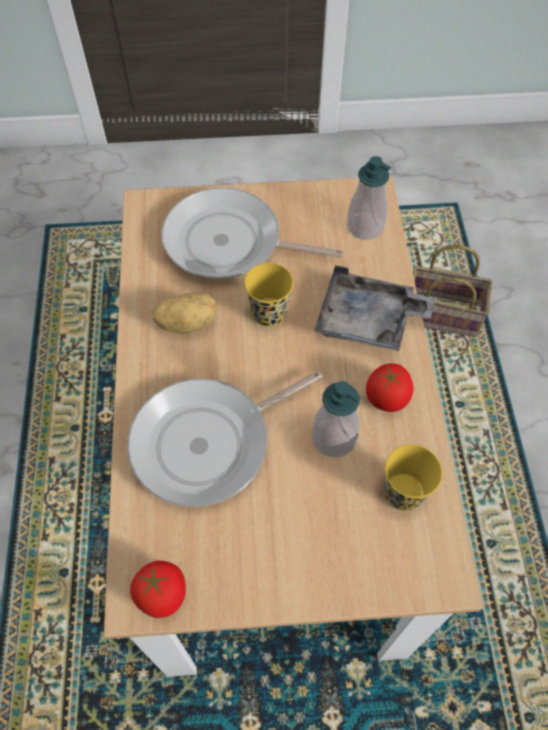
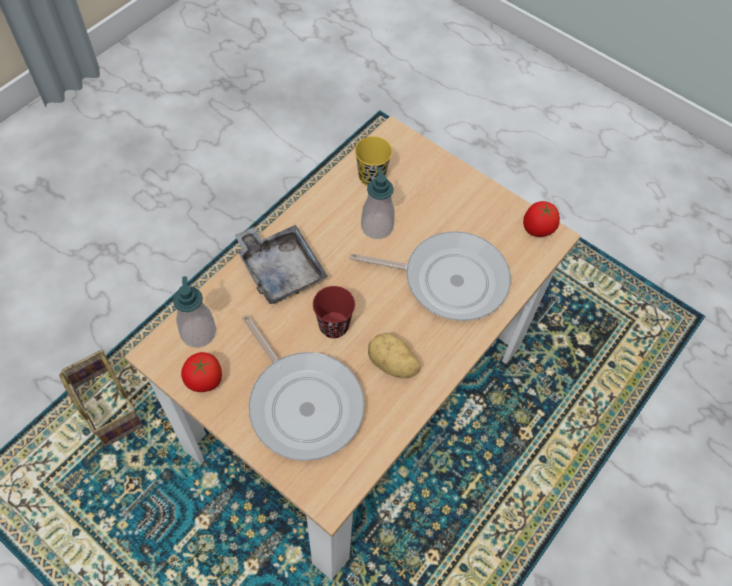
camera: 140 degrees left, 0 degrees up
(269, 313) = (333, 326): yellow cup -> red cup
(386, 398) = (324, 222): tomato -> tomato (204, 380)

